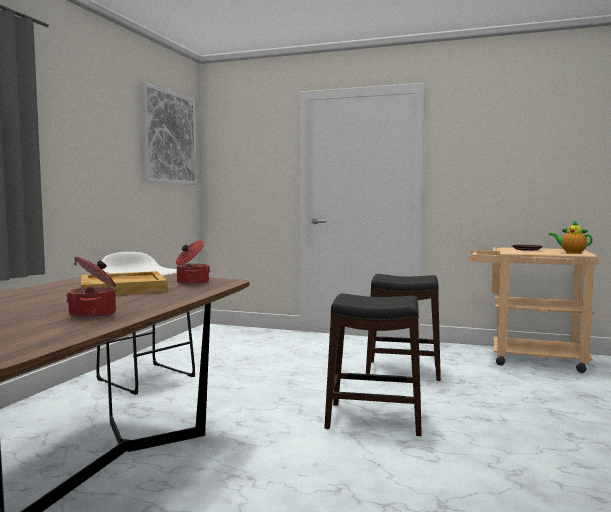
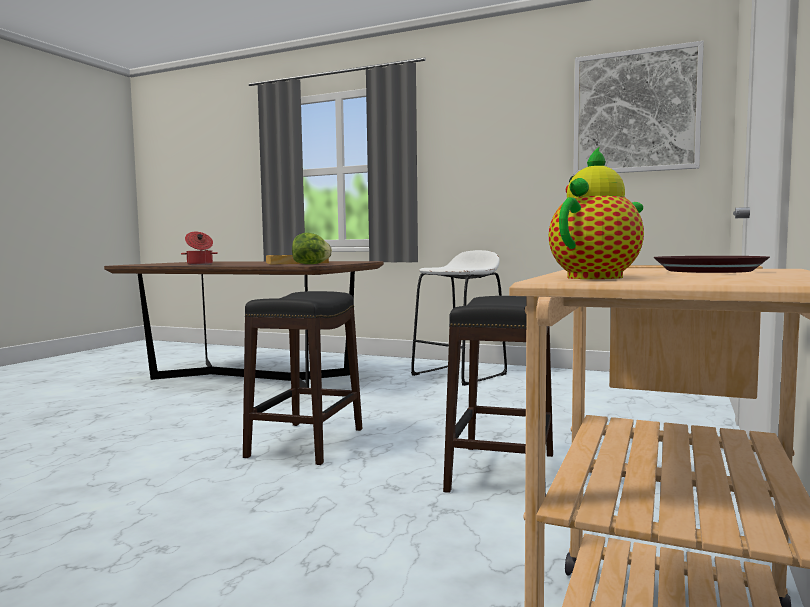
camera: 95 degrees right, 0 degrees up
(191, 283) = (311, 264): cooking pot -> lettuce

